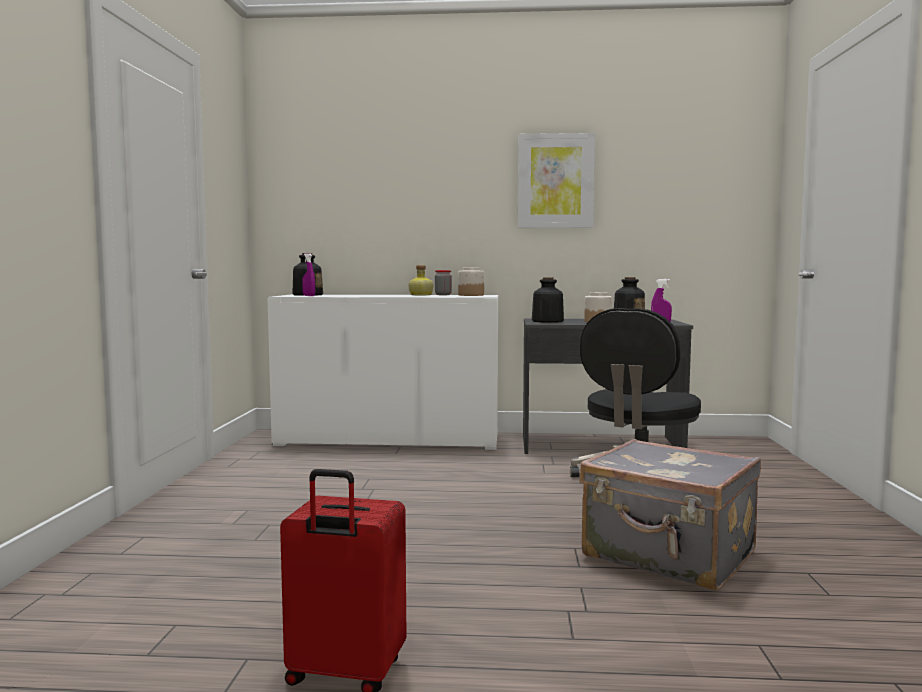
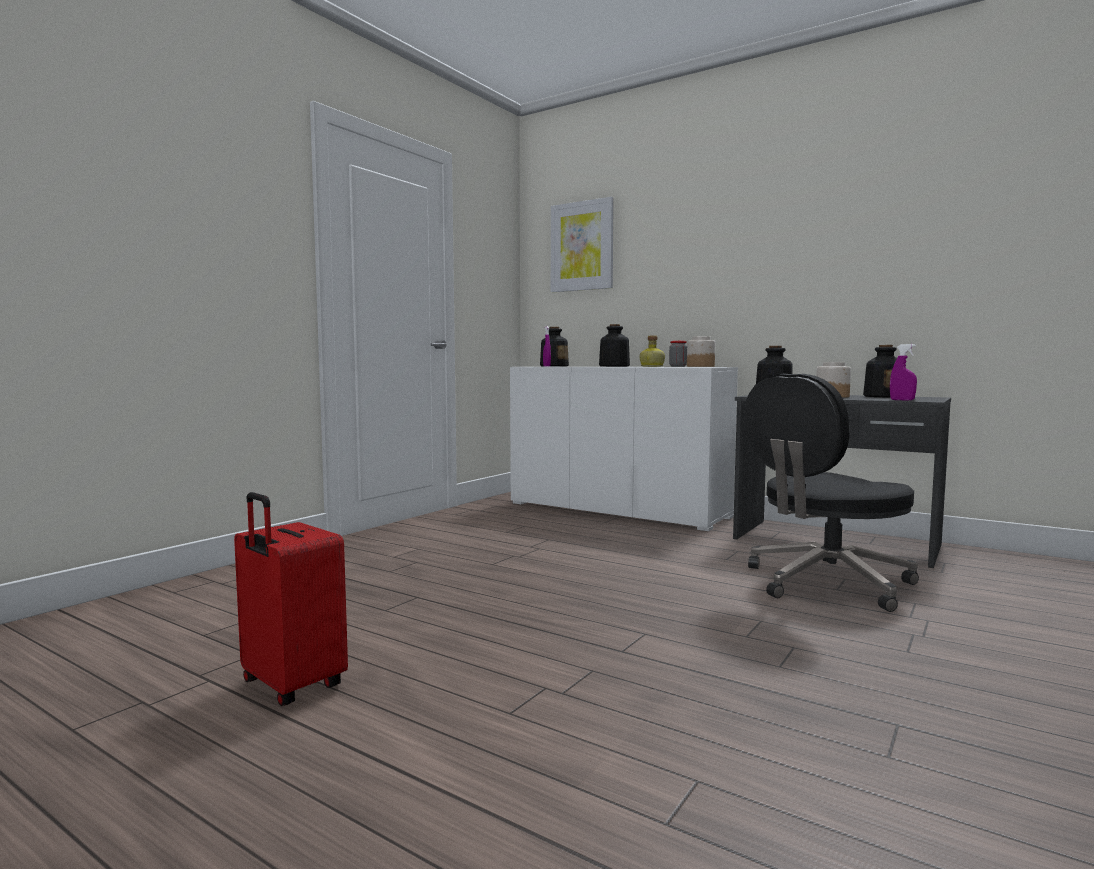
camera: 30 degrees right, 0 degrees up
(380, 295) = (613, 366): none -> bottle
(555, 181) = (807, 238): picture -> picture (582, 246)
(669, 556) = (737, 664): grey suitcase -> none

